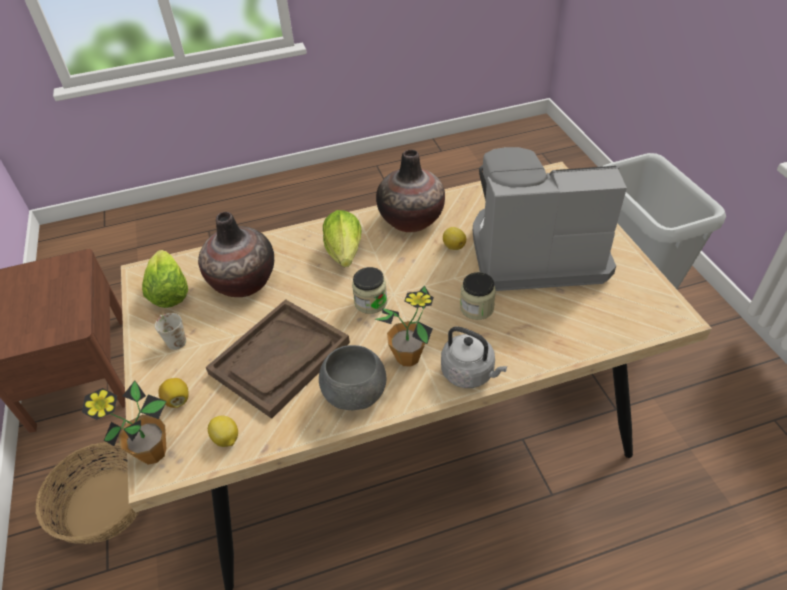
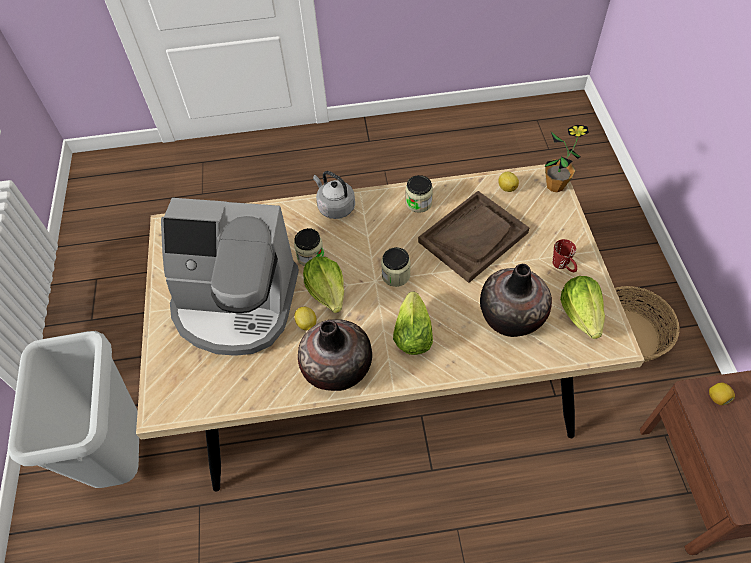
camera: 170 degrees left, 10 degrees up
(173, 339) = (563, 266): white mug -> red mug
(177, 400) = (547, 217): lemon -> lemon (717, 398)
(355, 396) = (418, 203): grey bowl -> jar
(408, 357) = (375, 224): potted plant -> none
(442, 275) = (327, 292): none -> lettuce

